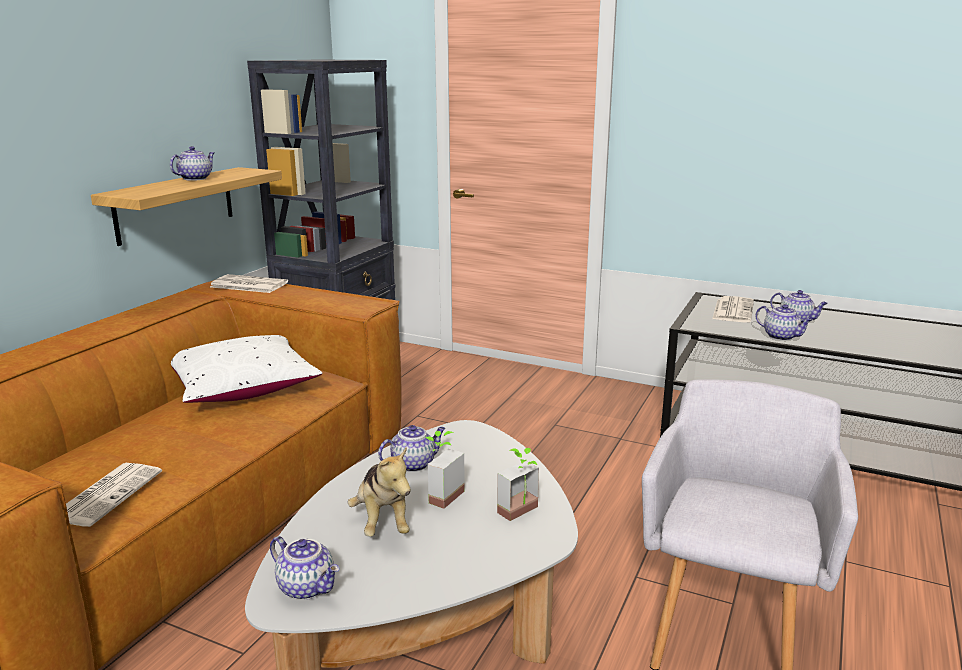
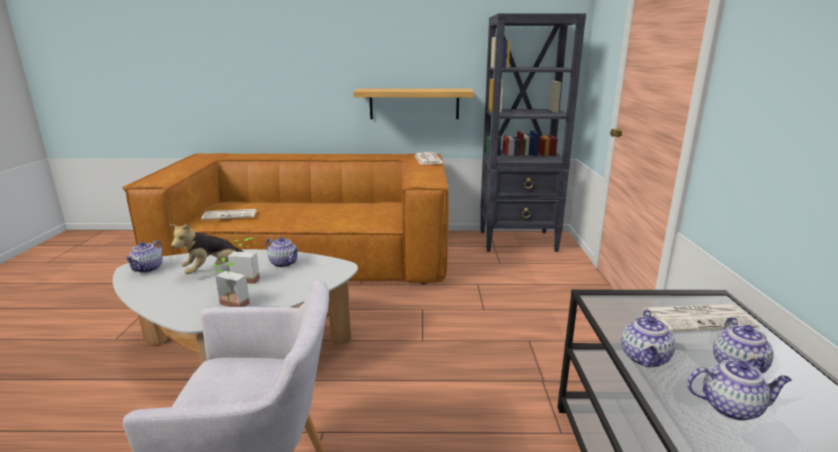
camera: 65 degrees right, 0 degrees up
(195, 178) = (420, 89): teapot -> teapot (731, 407)
(243, 387) = (359, 207): white pillow -> none

